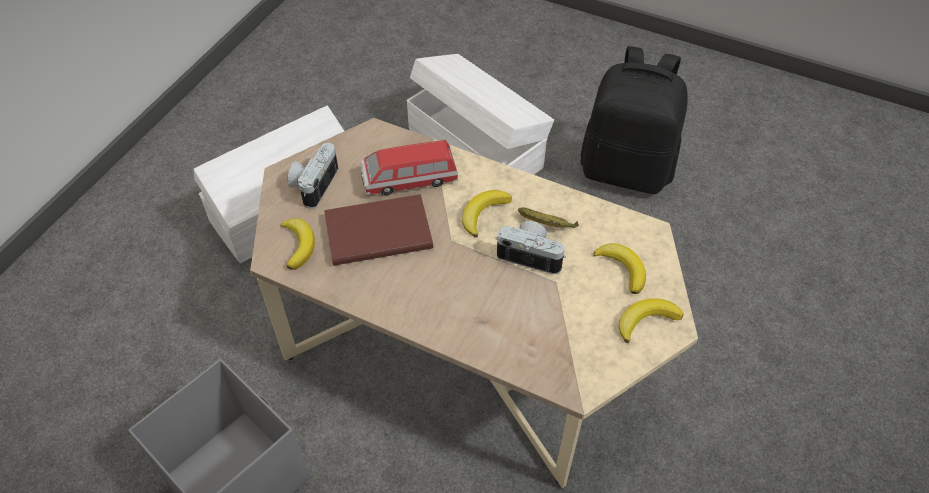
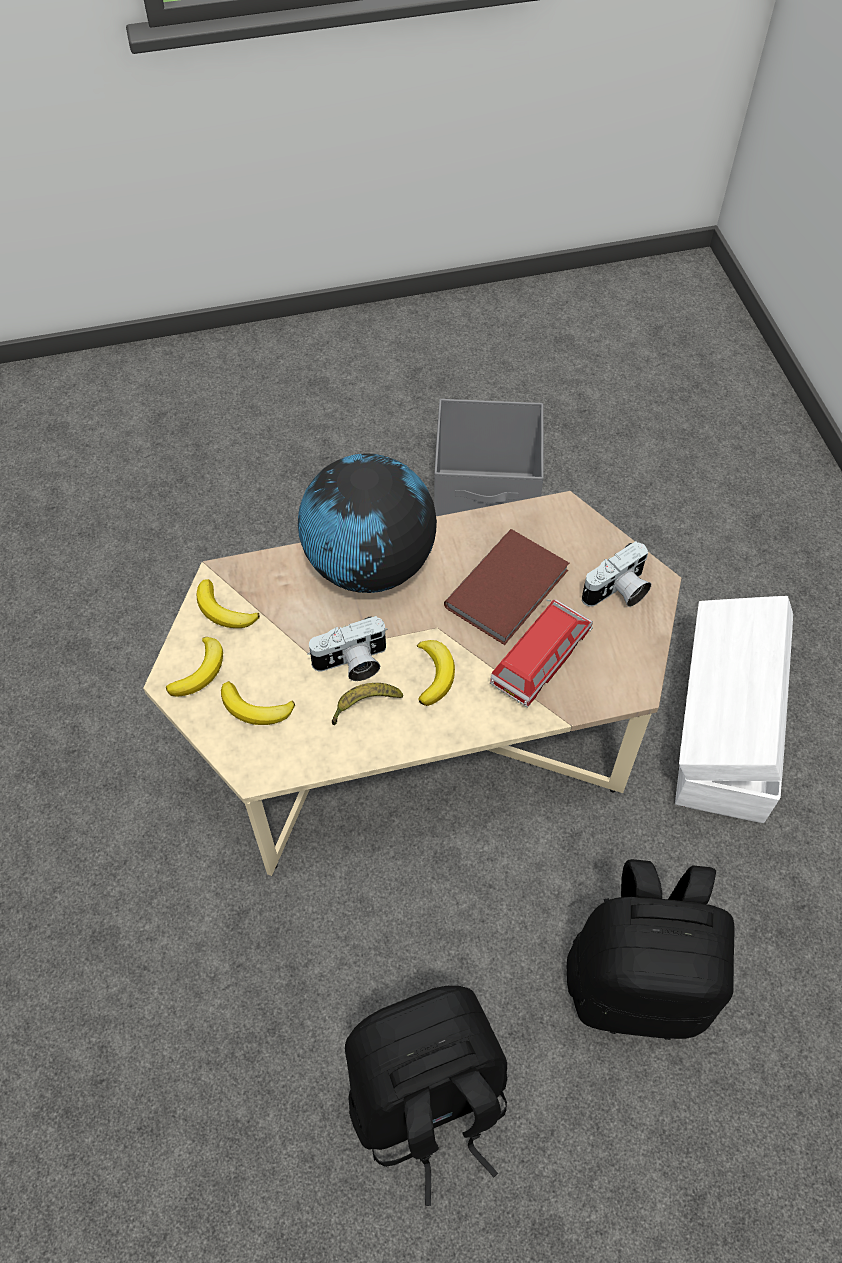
camera: 140 degrees right, 5 degrees up
(298, 244) = (559, 533): banana -> banana (224, 610)
(313, 184) = (618, 592): camera -> camera turned 75 degrees clockwise
(454, 316) = (369, 564): none -> globe
(475, 147) = (638, 982): white storage box -> black backpack

